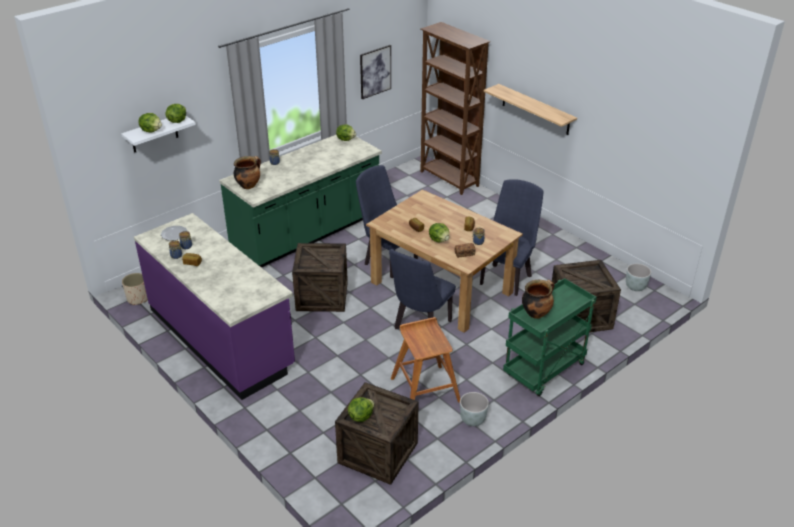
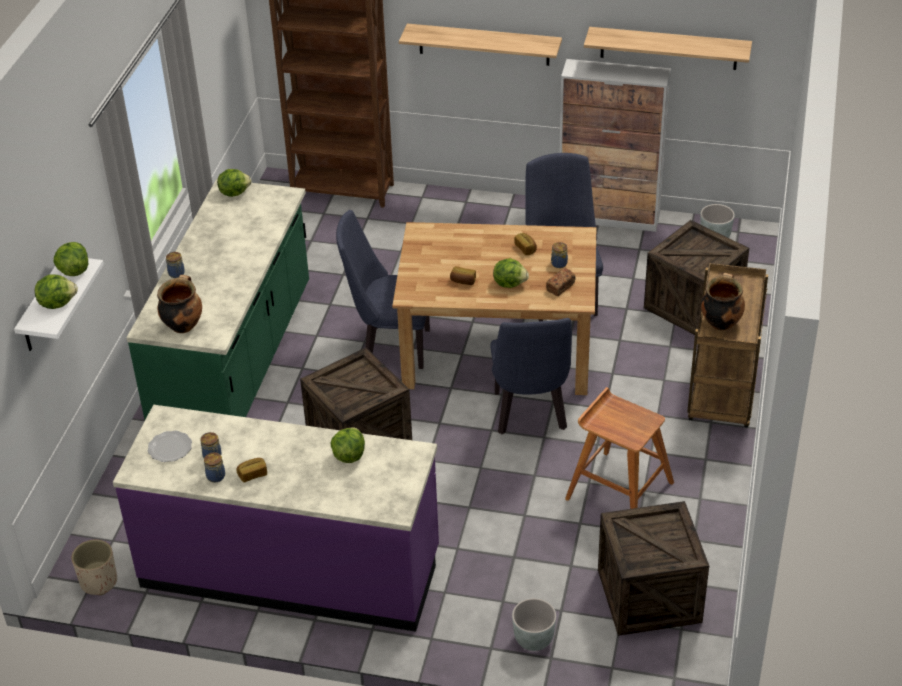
camera: 35 degrees left, 5 degrees up
(361, 416) = (641, 556): lettuce -> lettuce (349, 455)
(375, 71) = (211, 69): picture -> none
(472, 420) = (708, 496): grey planter -> grey planter (534, 640)
(544, 371) = (723, 394): green cart -> brown cart
(581, 250) = (609, 217): none -> cabinet
(636, 144) = (668, 48): none -> shelf

